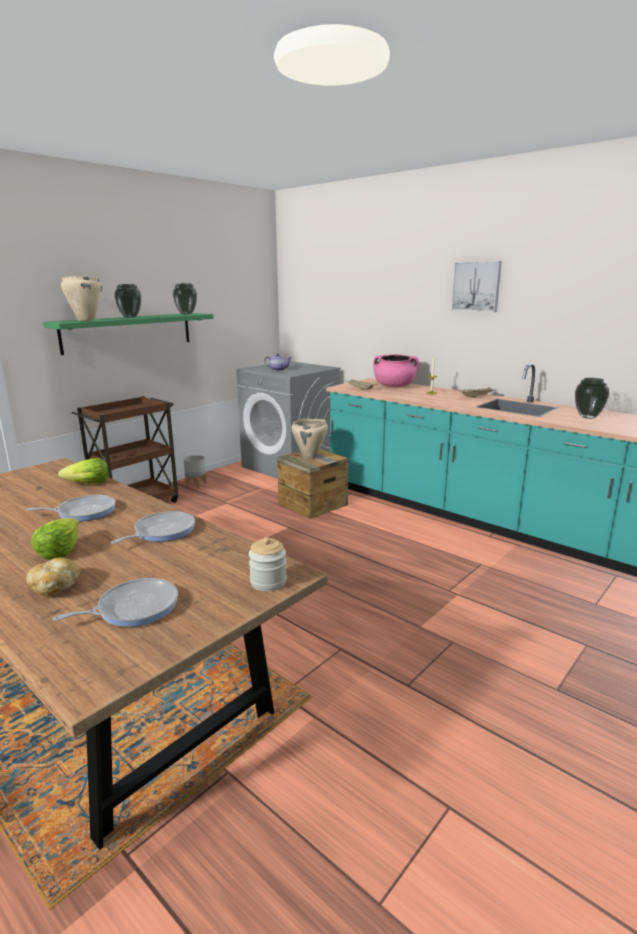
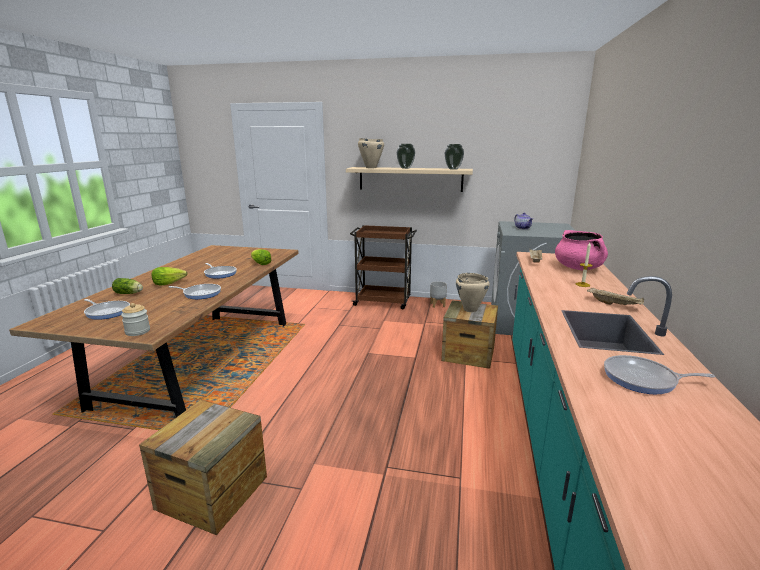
camera: 60 degrees right, 0 degrees up
(55, 587) = (129, 293): bread -> lettuce
(128, 332) = (410, 179): green shelf -> beige shelf
(426, 702) = (212, 492): none -> crate
(476, 286) = (670, 158): picture -> none
(588, 417) = (643, 379): vase -> frying pan

